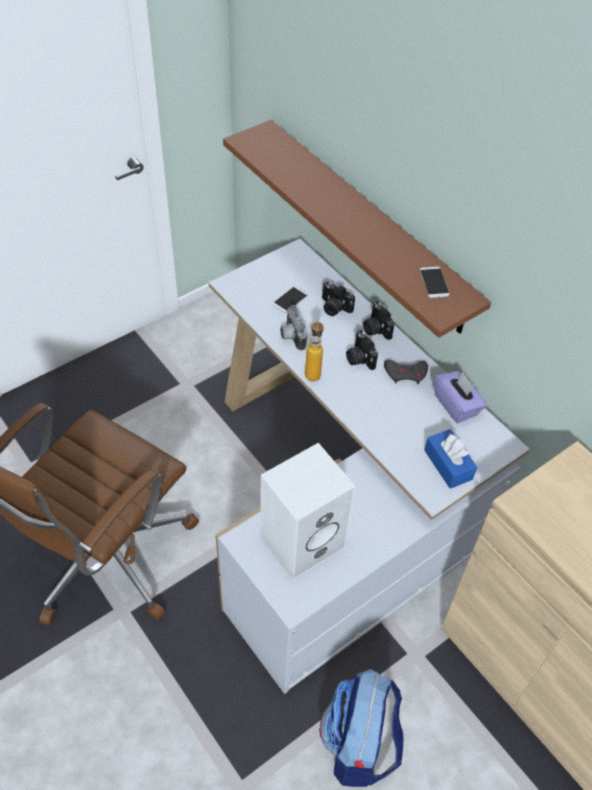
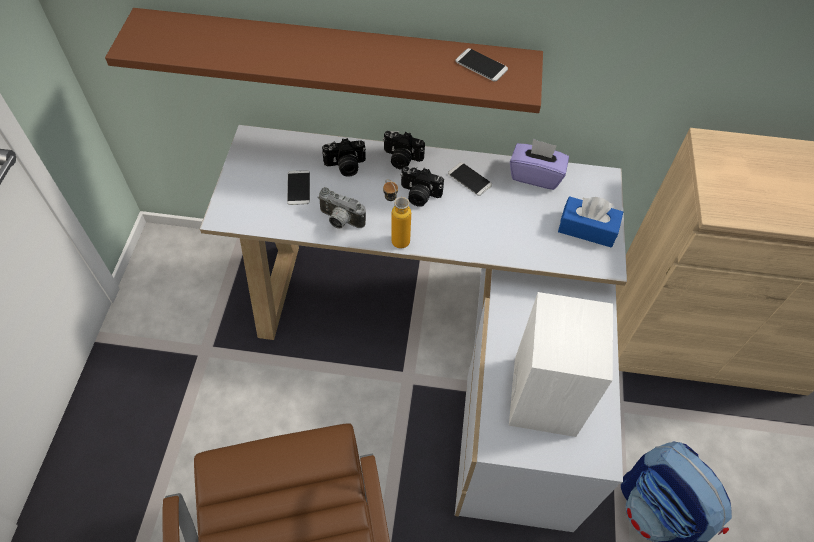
camera: 45 degrees left, 5 degrees up
(406, 374) = (469, 179): grey game controller -> phone

